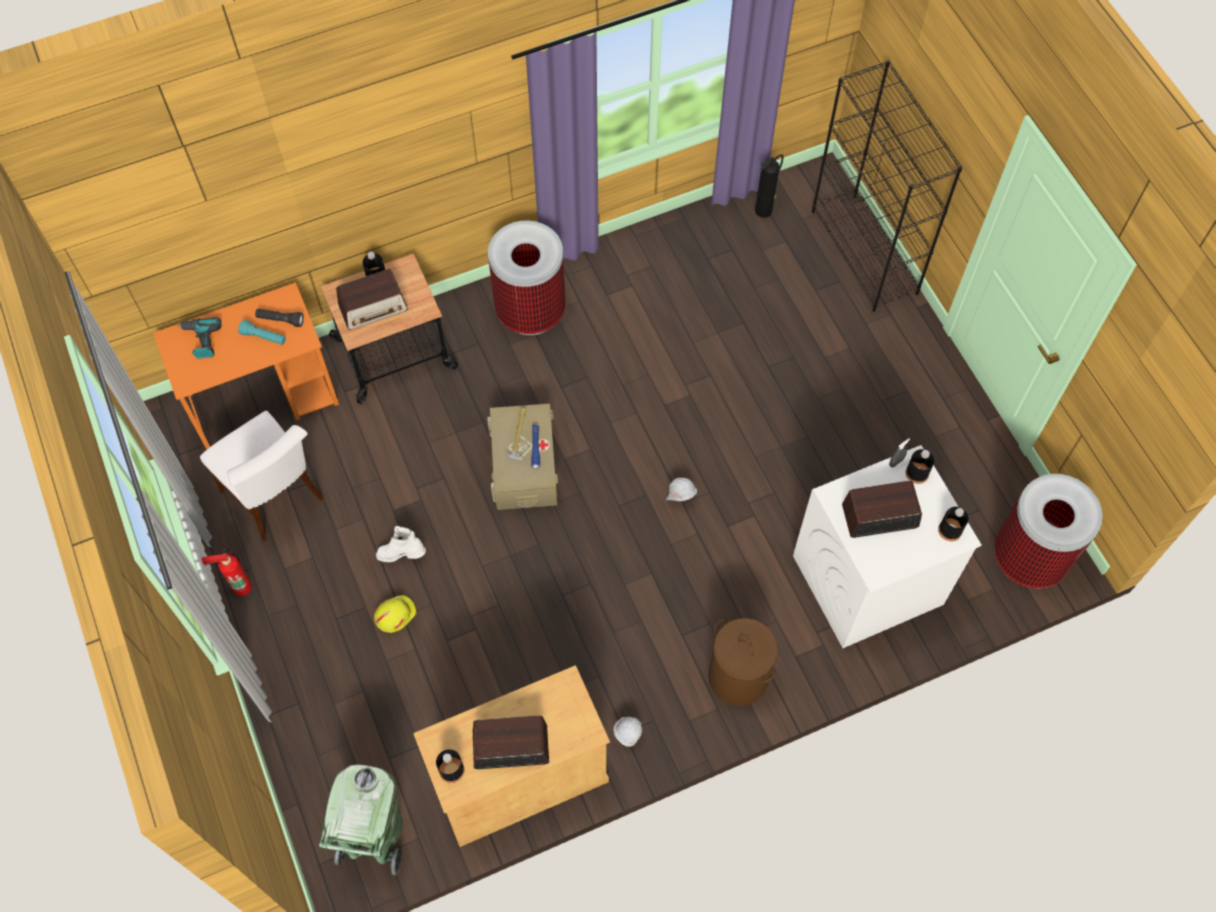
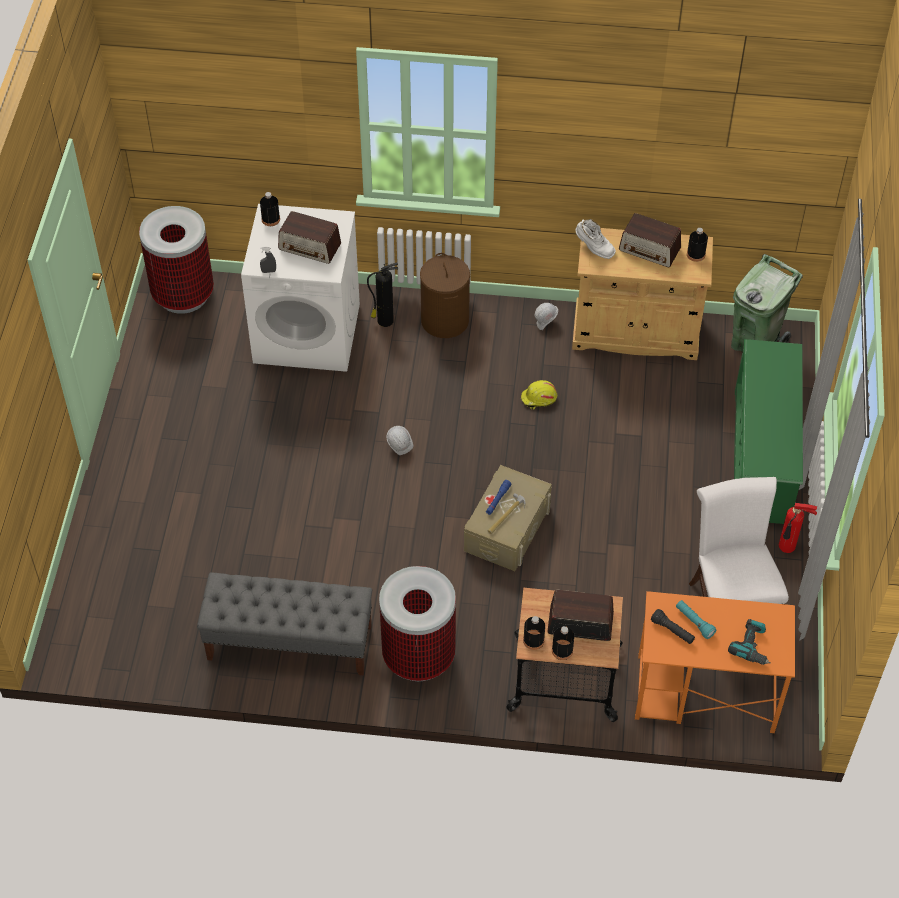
camera: 150 degrees left, 10 degrees down
(308, 681) = (761, 457): none -> green shoe rack
(395, 614) = (672, 470): yellow hard hat -> yellow hard hat (539, 399)
(402, 554) = (644, 509): white boot -> white boot (593, 248)
(645, 269) = (289, 643): none -> grey bench
(764, 210) = (140, 644): fire extinguisher -> fire extinguisher (384, 321)
(865, 252) = (89, 560): black bookcase -> none
(917, 473) = (260, 259): black bottle -> black bottle (533, 640)

